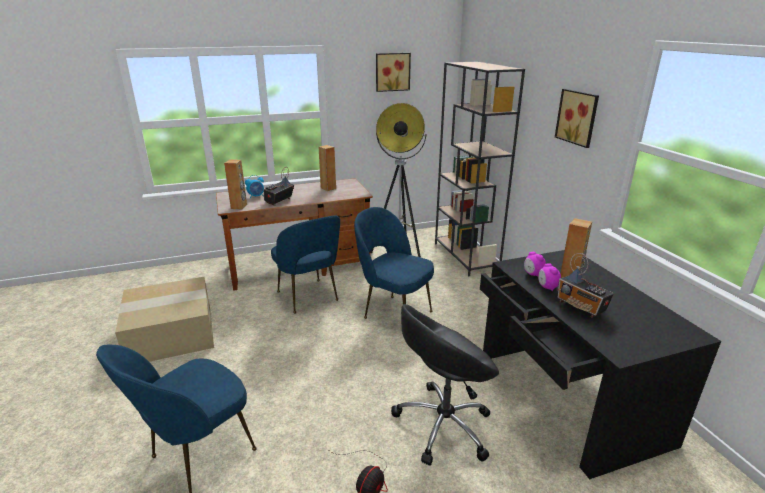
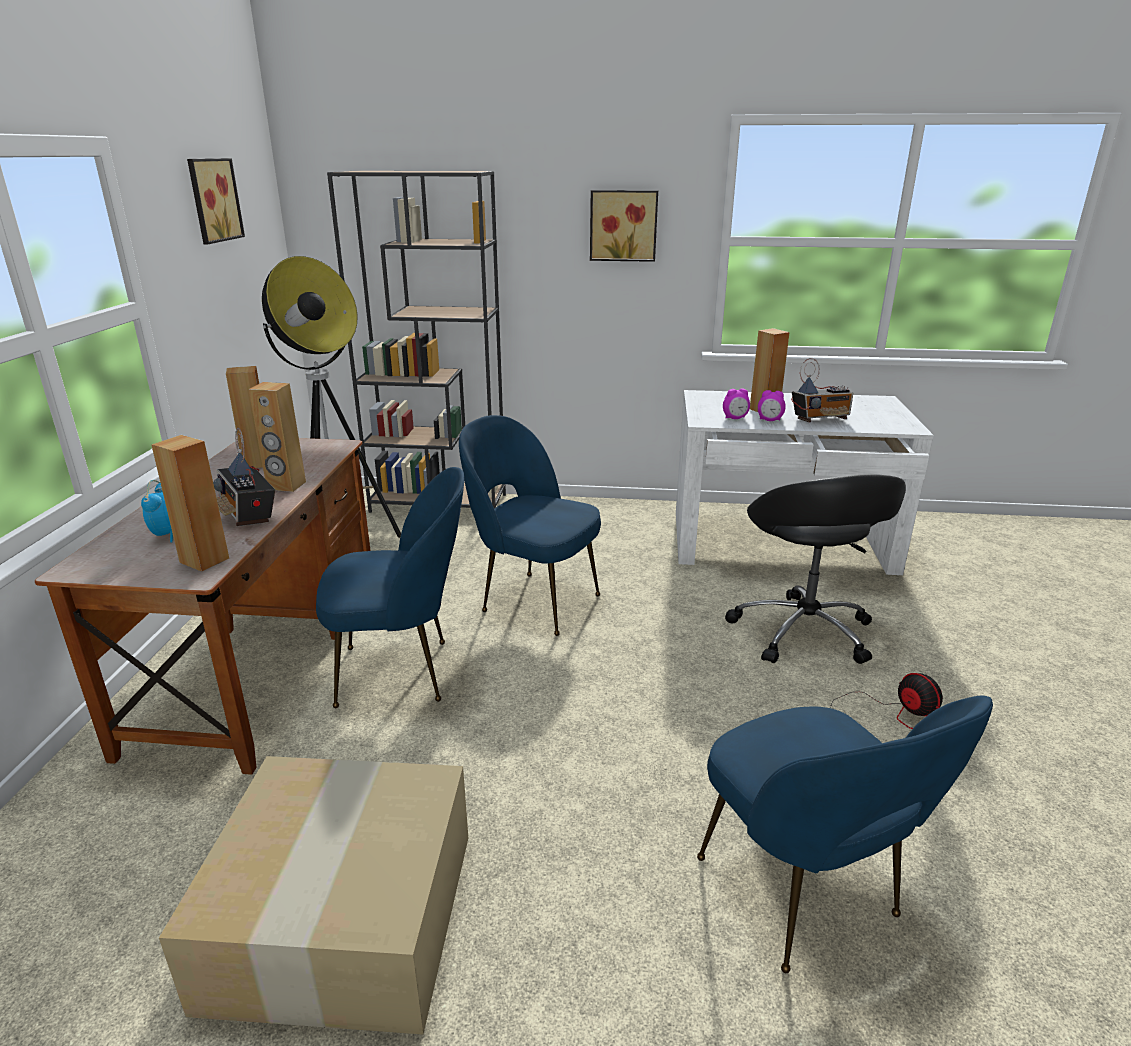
camera: 65 degrees left, 0 degrees up
(310, 198) = (286, 486): none -> brown speaker
(393, 313) = (533, 600): blue chair -> blue chair turned 60 degrees clockwise
(561, 397) = (784, 547): black desk -> white desk

